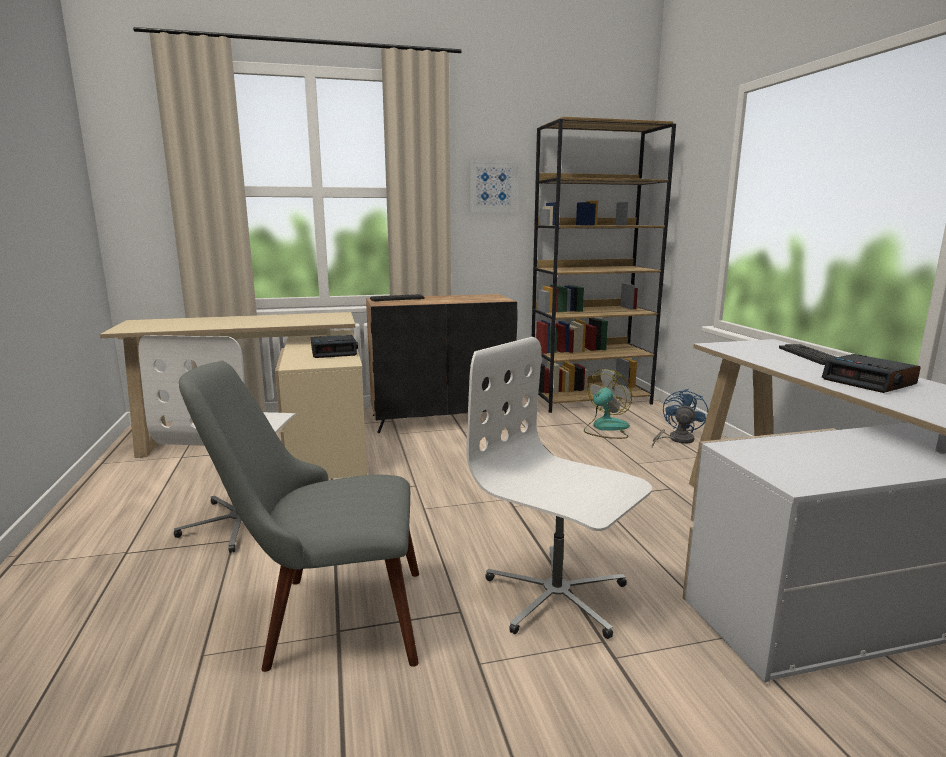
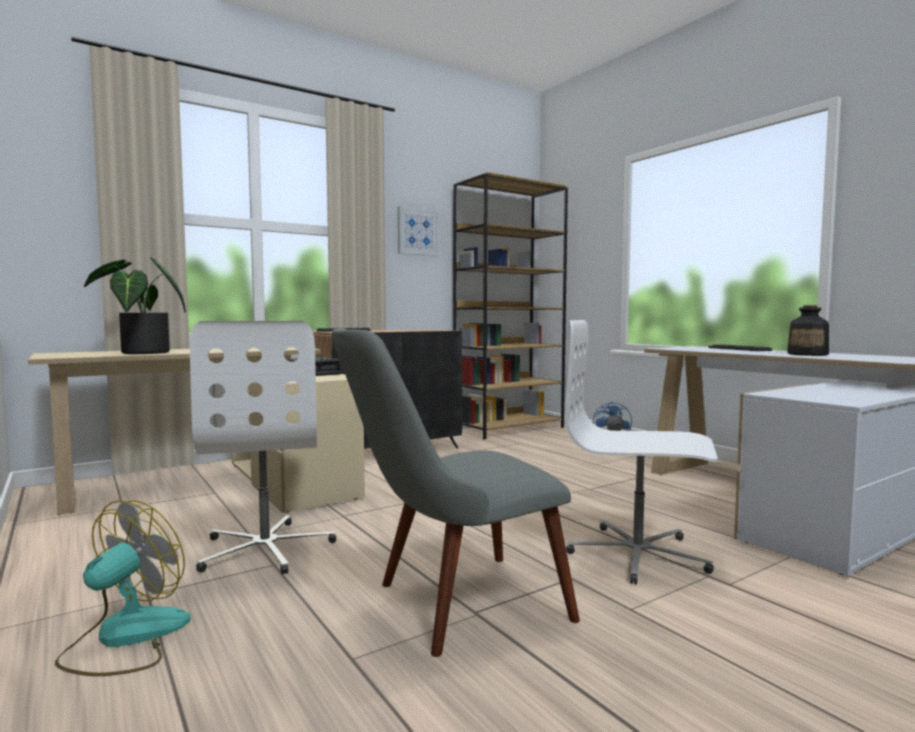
camera: 20 degrees left, 10 degrees down
(195, 326) = (141, 353): none -> potted plant
(605, 428) = (544, 445): fan -> fan (125, 638)
(869, 382) = (808, 354): alarm clock -> bottle

